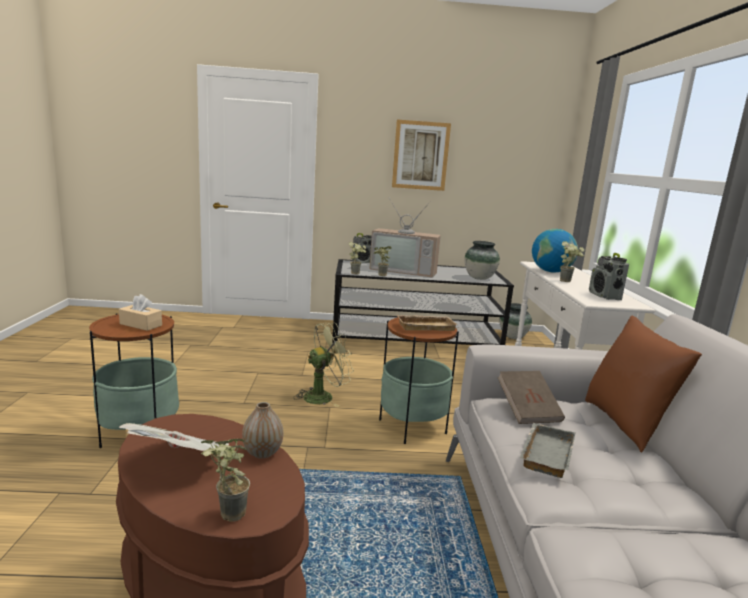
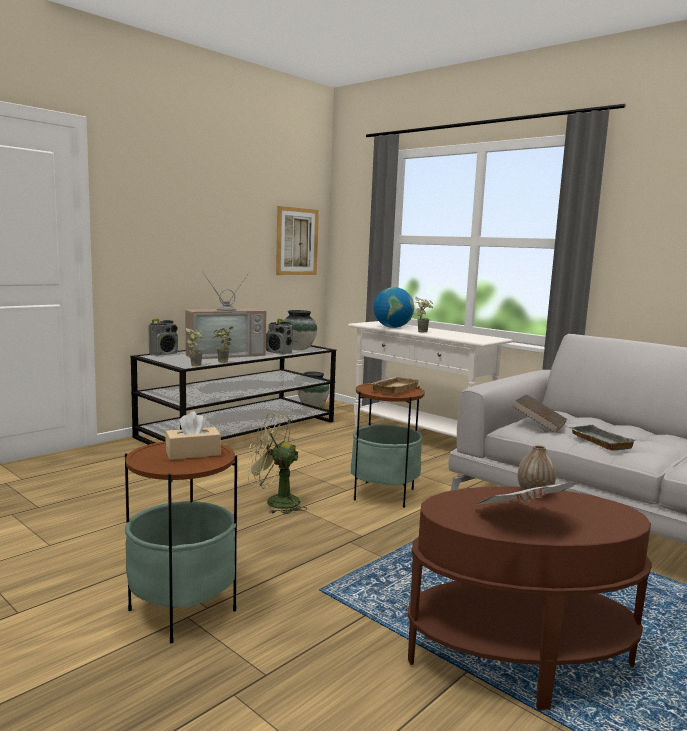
camera: 45 degrees left, 5 degrees down
(225, 516) = (618, 525): potted plant -> none
(323, 396) = (275, 502): green fan -> green fan turned 90 degrees counterclockwise
(420, 155) = (207, 222): picture -> picture (297, 241)
(604, 296) = (471, 337): radio -> radio (279, 352)
(625, 424) = (583, 416): brown pillow -> none

